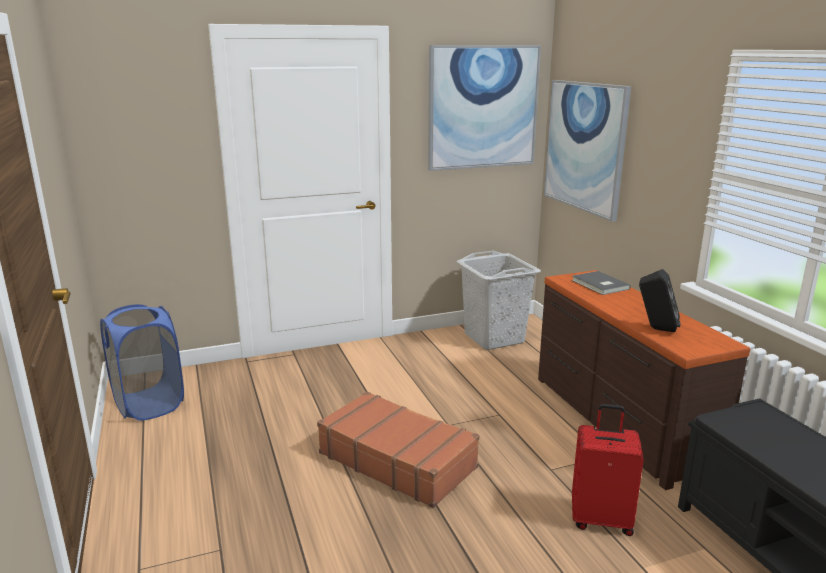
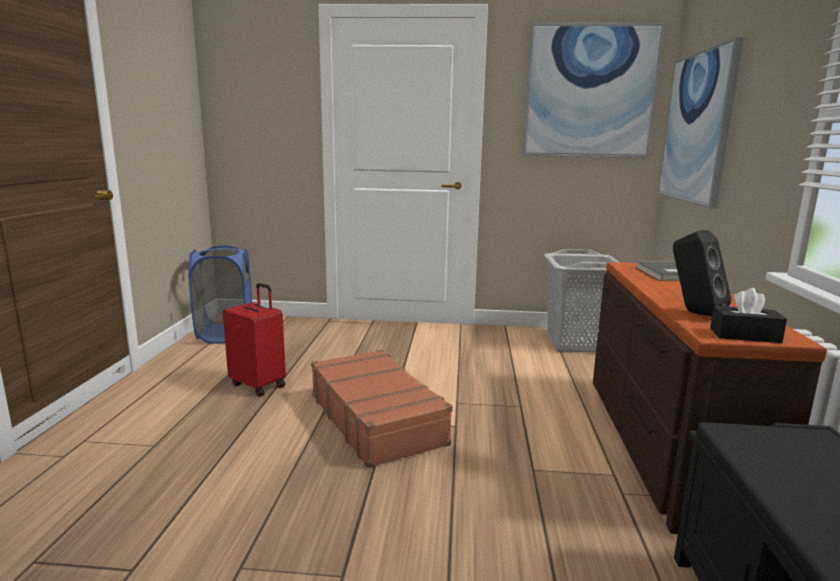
camera: 25 degrees right, 5 degrees down
(601, 519) = (551, 537): red suitcase -> red suitcase (259, 385)
(703, 346) = (744, 335): none -> black tissue box

